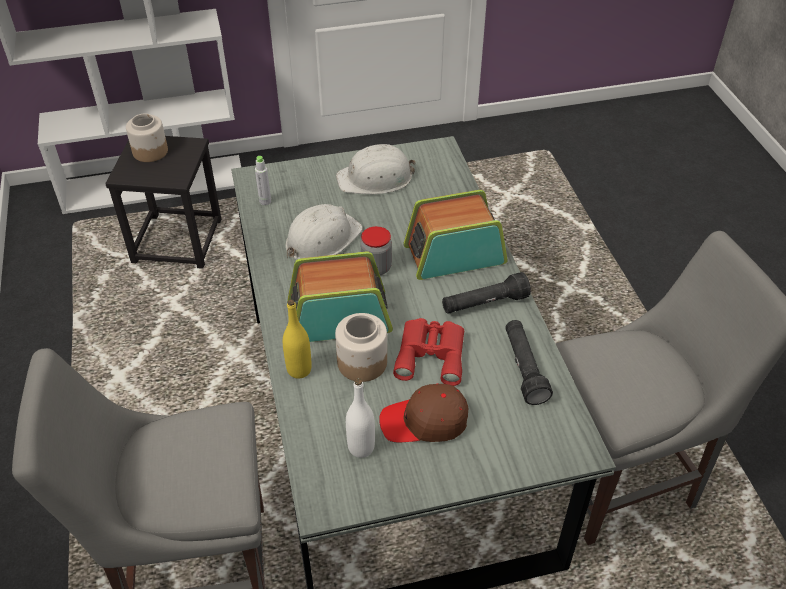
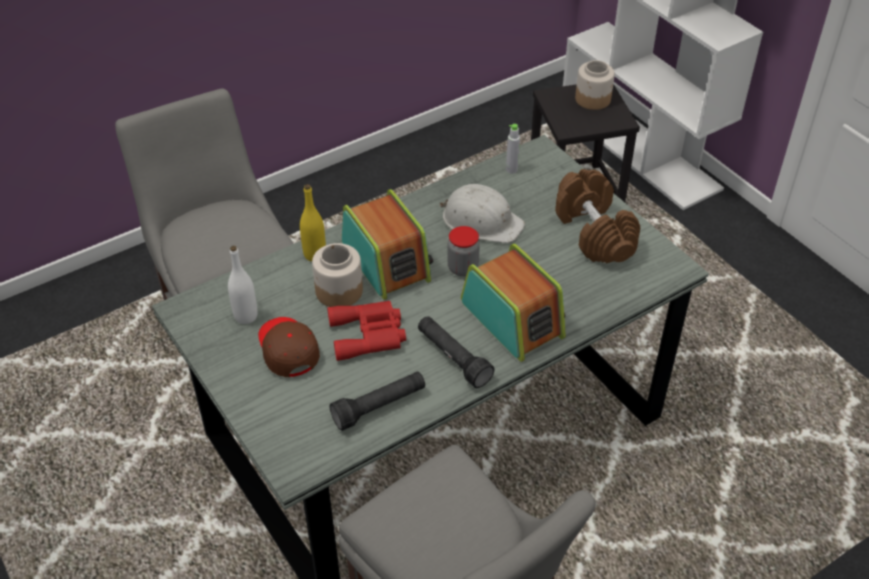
camera: 70 degrees right, 0 degrees up
(376, 178) = (593, 232): white hard hat -> brown dumbbell

